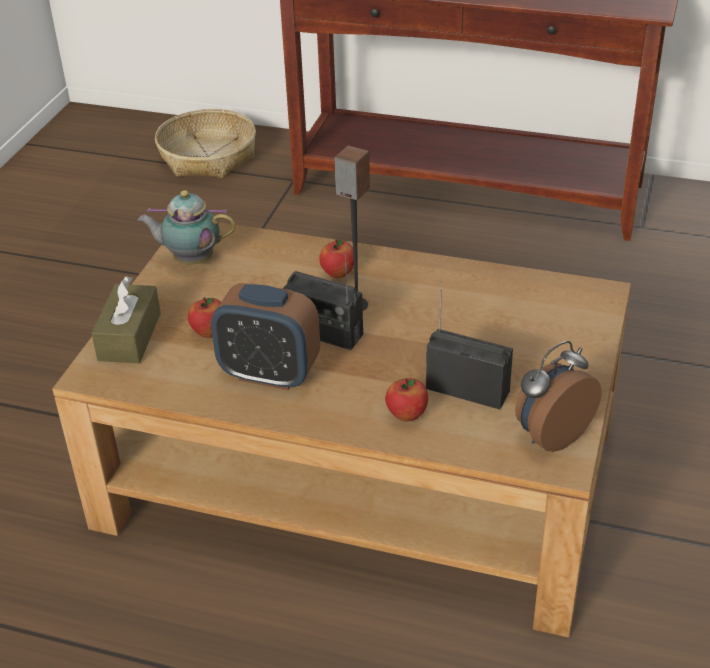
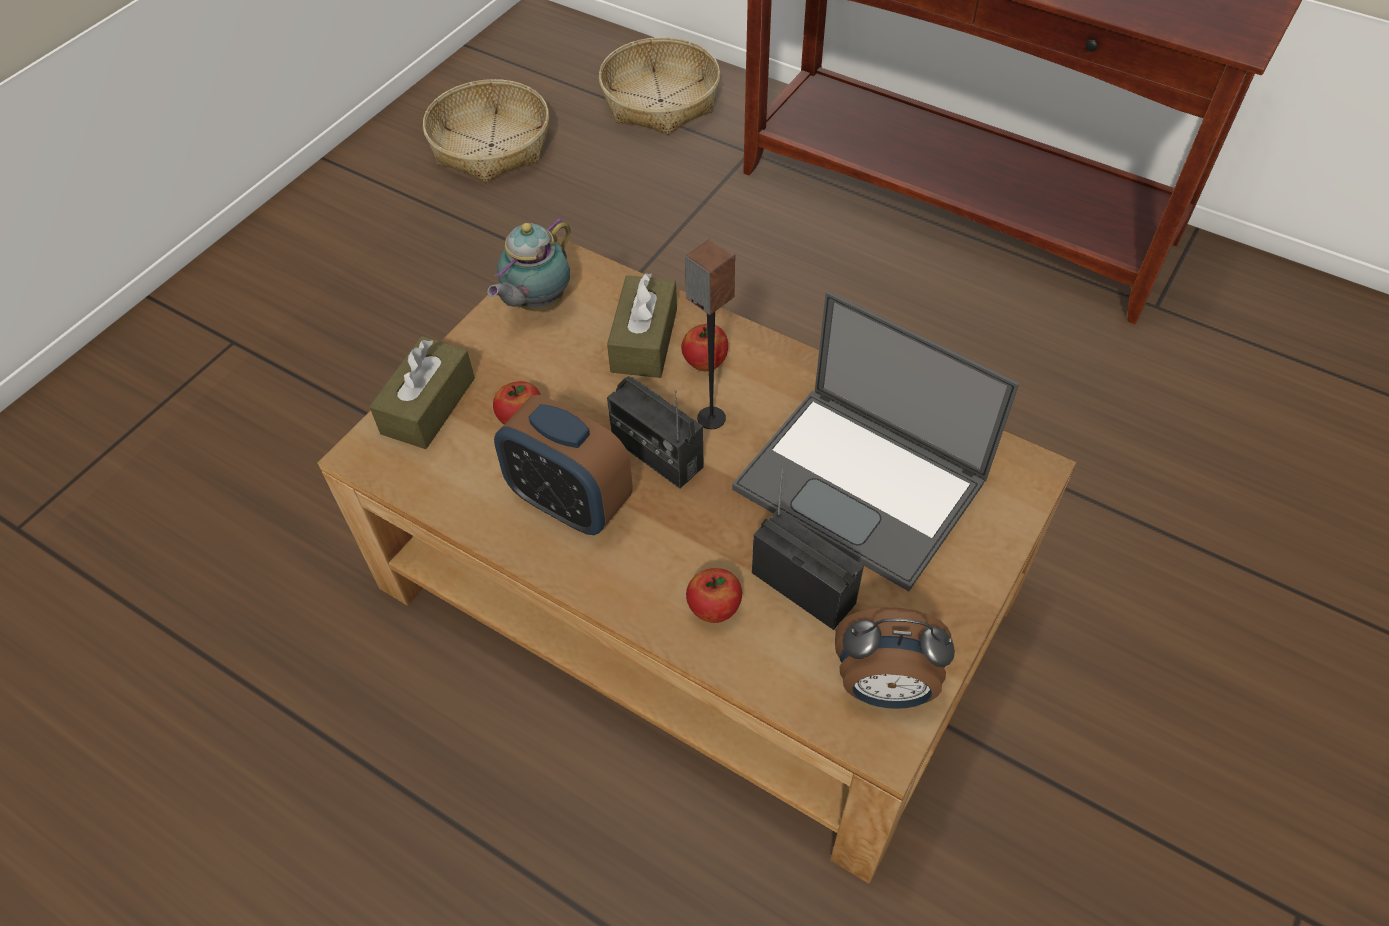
camera: 15 degrees right, 15 degrees up
(74, 208) = (490, 145): none -> basket
(191, 260) = (537, 303): teapot -> teapot turned 75 degrees counterclockwise
(285, 268) = (644, 340): none -> brown tissue box
(486, 323) = (863, 485): none -> laptop
(550, 434) = (885, 688): alarm clock -> alarm clock turned 150 degrees counterclockwise

